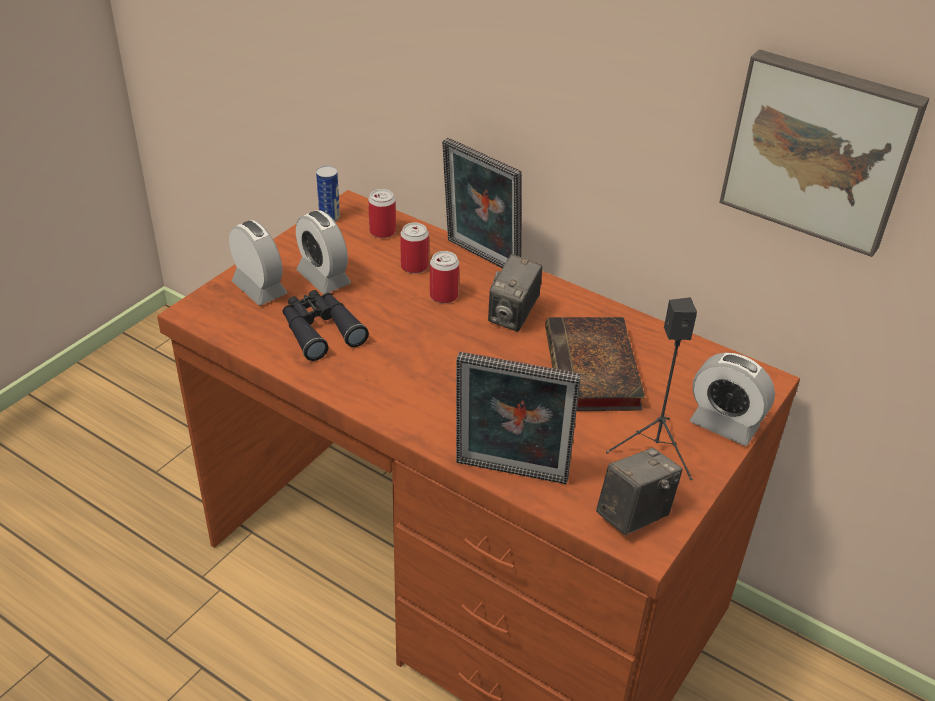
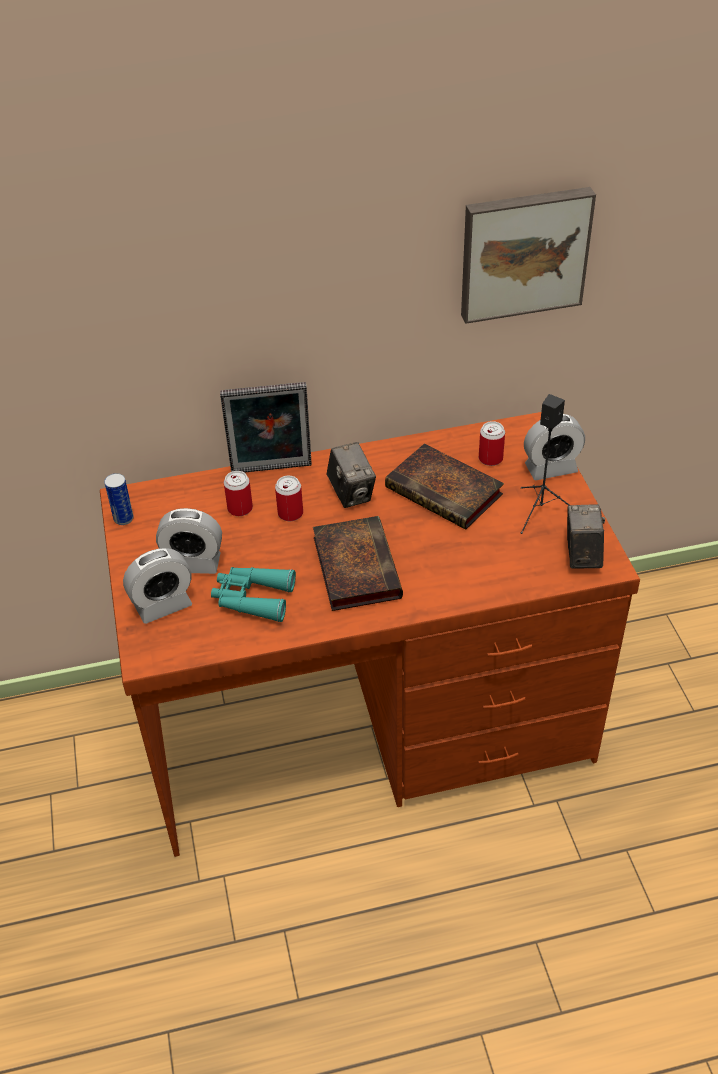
camera: 45 degrees left, 5 degrees up
(259, 288) = (163, 605): alarm clock -> alarm clock turned 150 degrees clockwise
(320, 330) = (252, 598): black binoculars -> turquoise binoculars
(382, 232) = (178, 501): can -> can (490, 458)
(427, 367) = (354, 566): none -> book
(510, 475) = (496, 588): picture frame -> none

